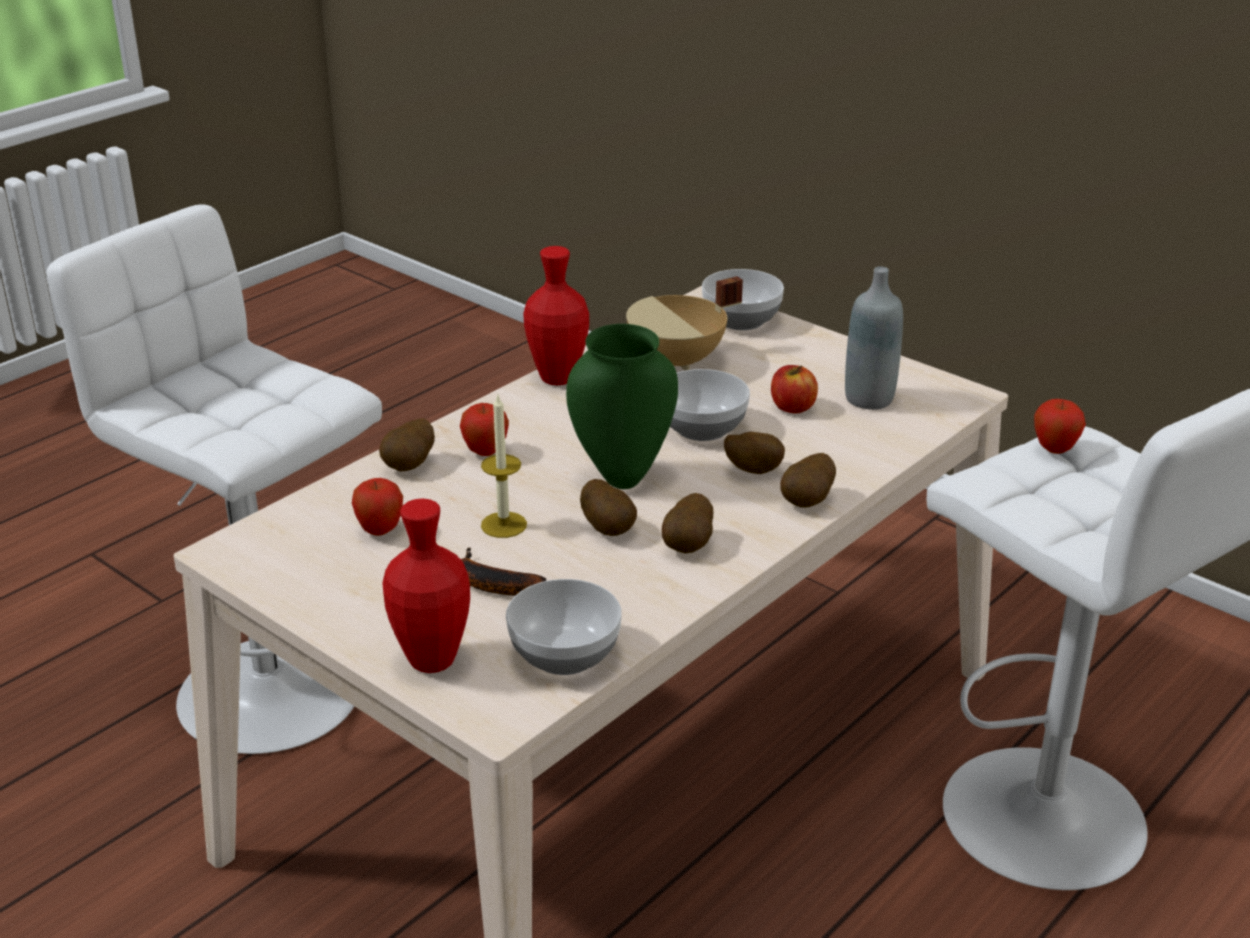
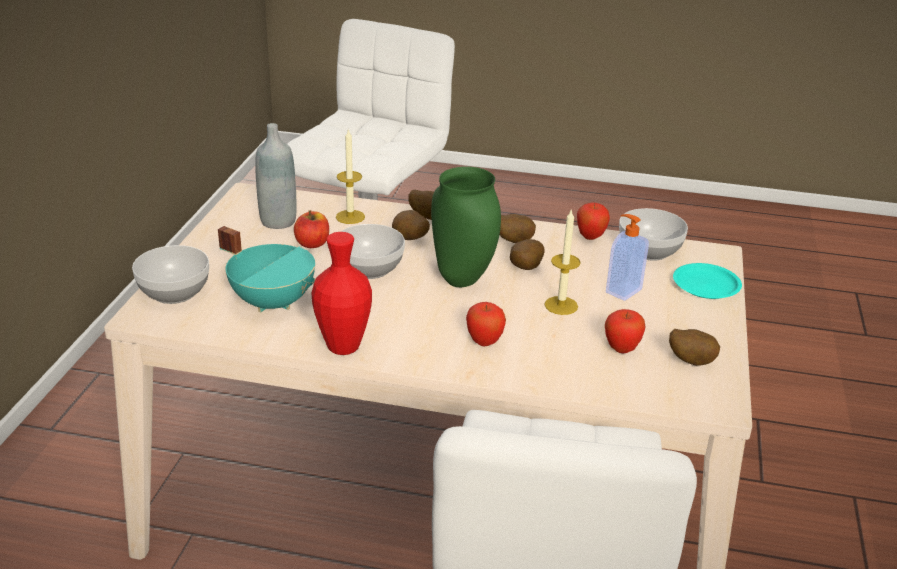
camera: 120 degrees left, 0 degrees up
(410, 466) = (535, 368): potato -> potato (690, 361)
(432, 660) = (705, 286): red vase -> turquoise plate
(490, 584) = (622, 290): banana -> soap dispenser
(677, 362) = (273, 302): beige cooking pot -> turquoise cooking pot
(849, 446) = (350, 217): none -> candle
(1054, 450) = (326, 148): apple -> apple (590, 237)

